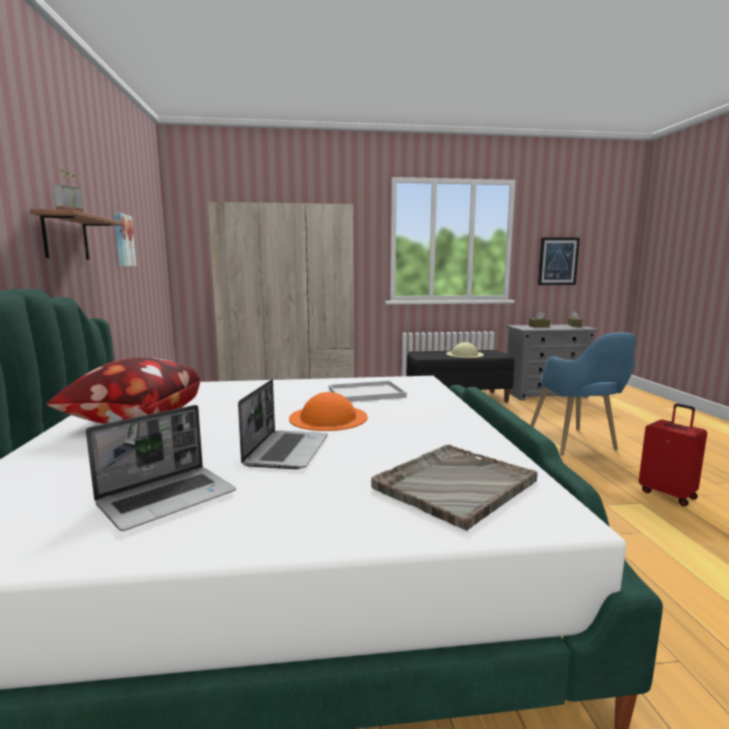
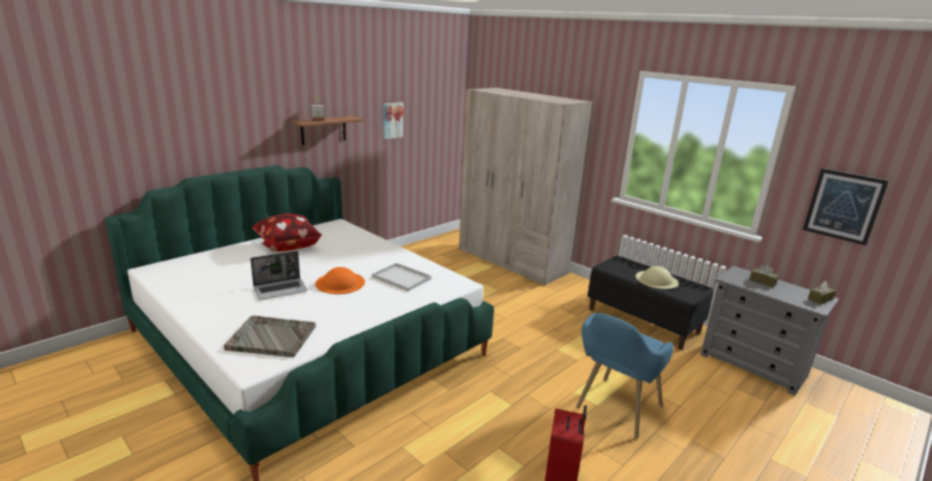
camera: 50 degrees right, 10 degrees up
(168, 498) = (214, 287): laptop -> none

